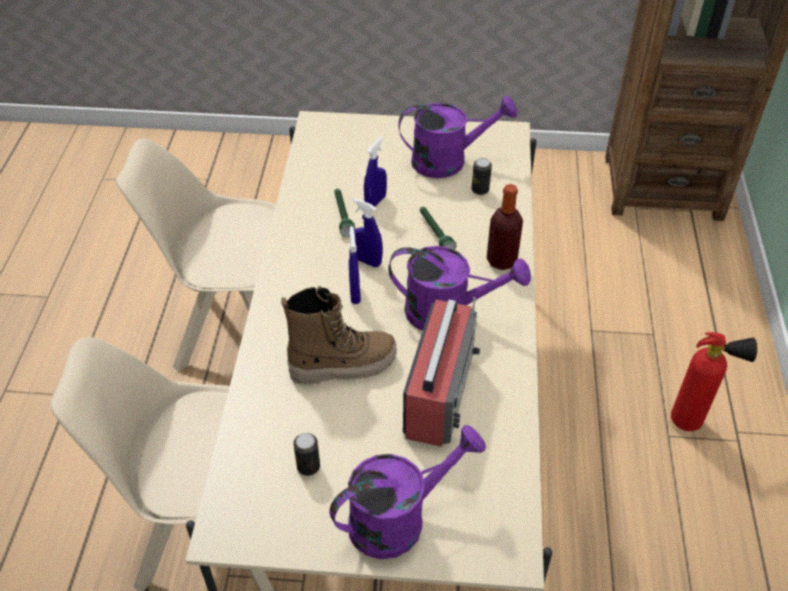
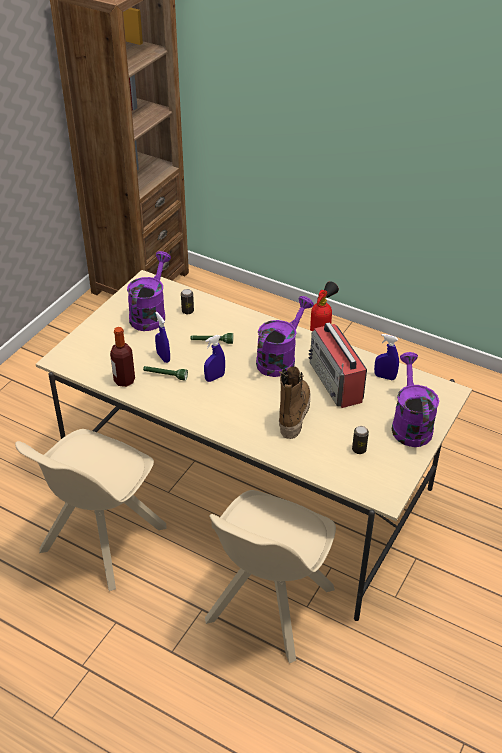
camera: 65 degrees left, 5 degrees down
(355, 294) = (239, 391): blue spray bottle -> blue spray bottle (384, 377)
(439, 392) = (336, 382): radio -> radio turned 150 degrees counterclockwise
(501, 260) = (253, 324): bottle -> bottle (124, 380)

